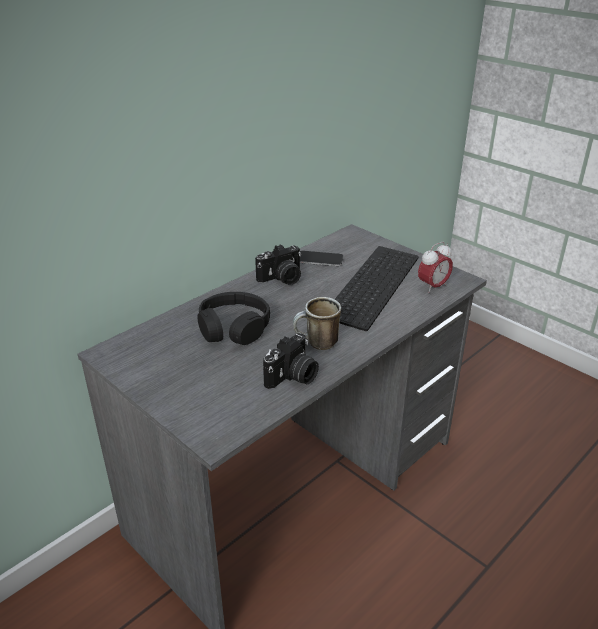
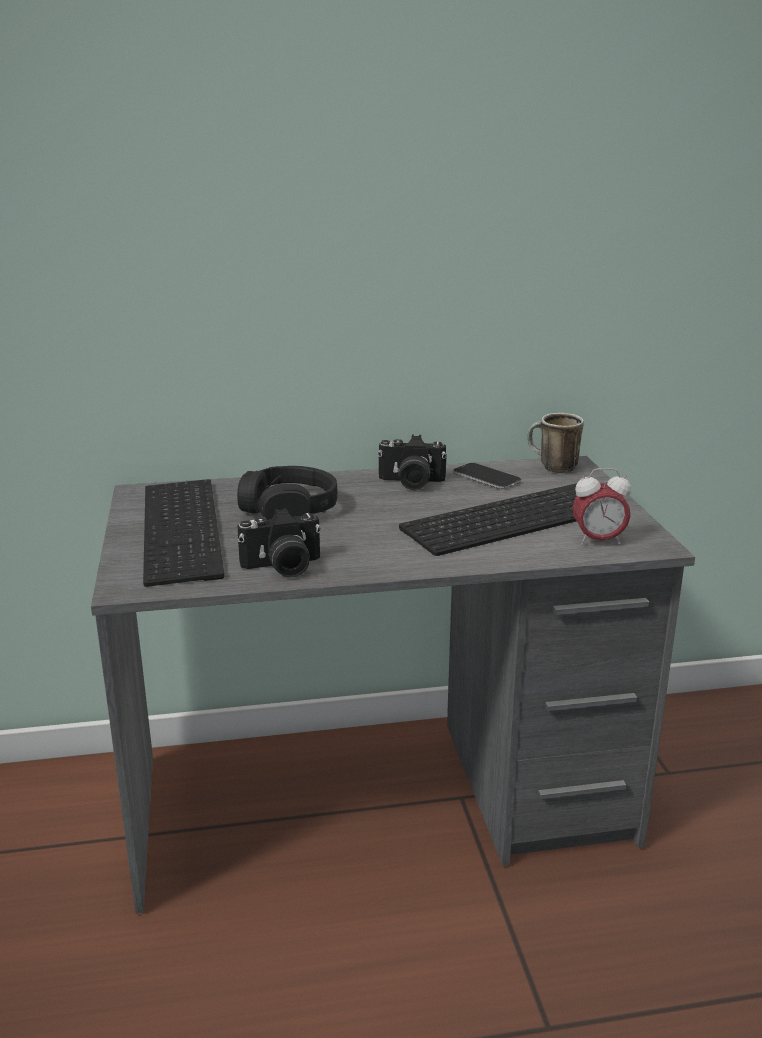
camera: 35 degrees right, 10 degrees down
(188, 373) = (186, 530): none -> keyboard
(316, 344) = (355, 549): mug -> mug (551, 468)

